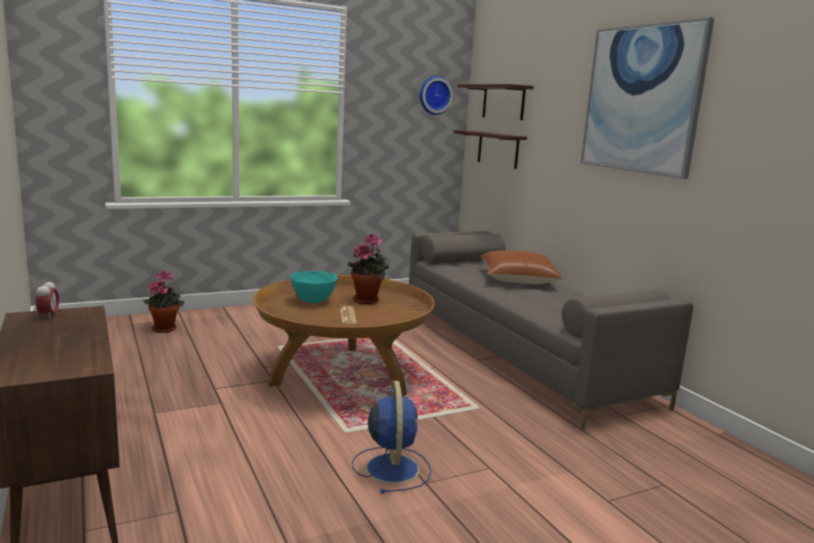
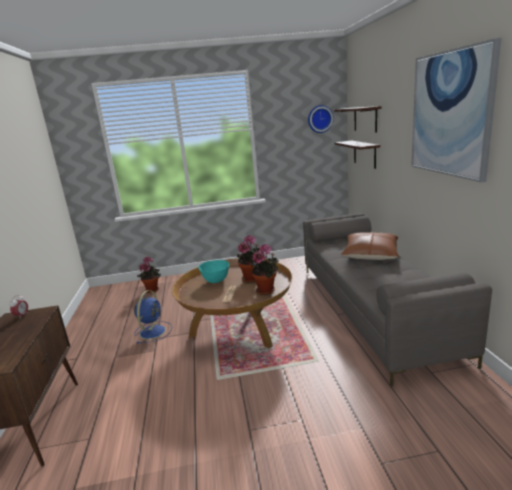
camera: 20 degrees right, 5 degrees up
(392, 467) = (232, 413): blue fan -> blue fan (153, 331)
(400, 313) = (267, 290): none -> potted plant

